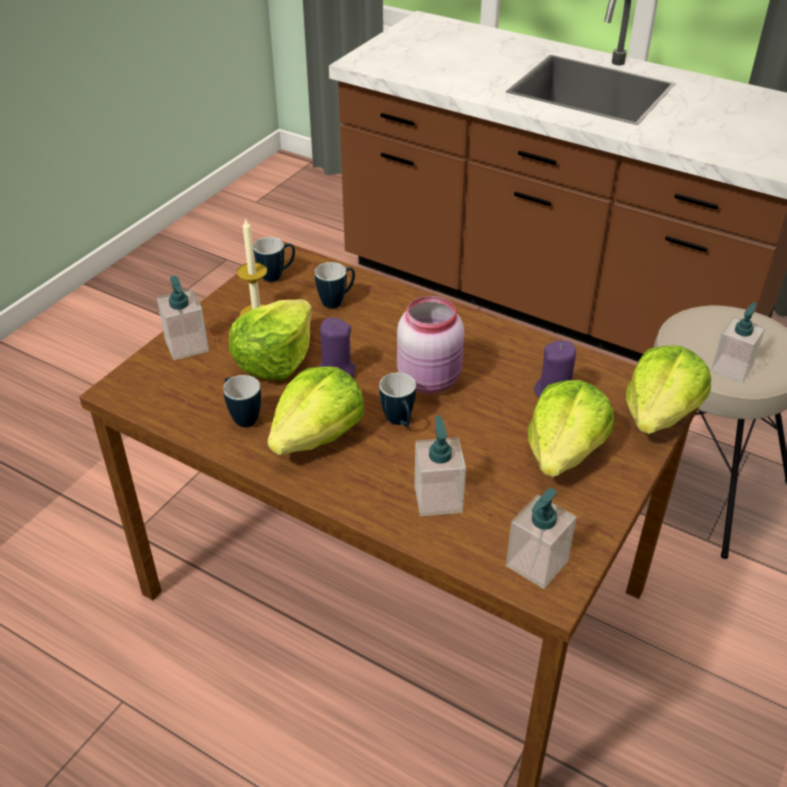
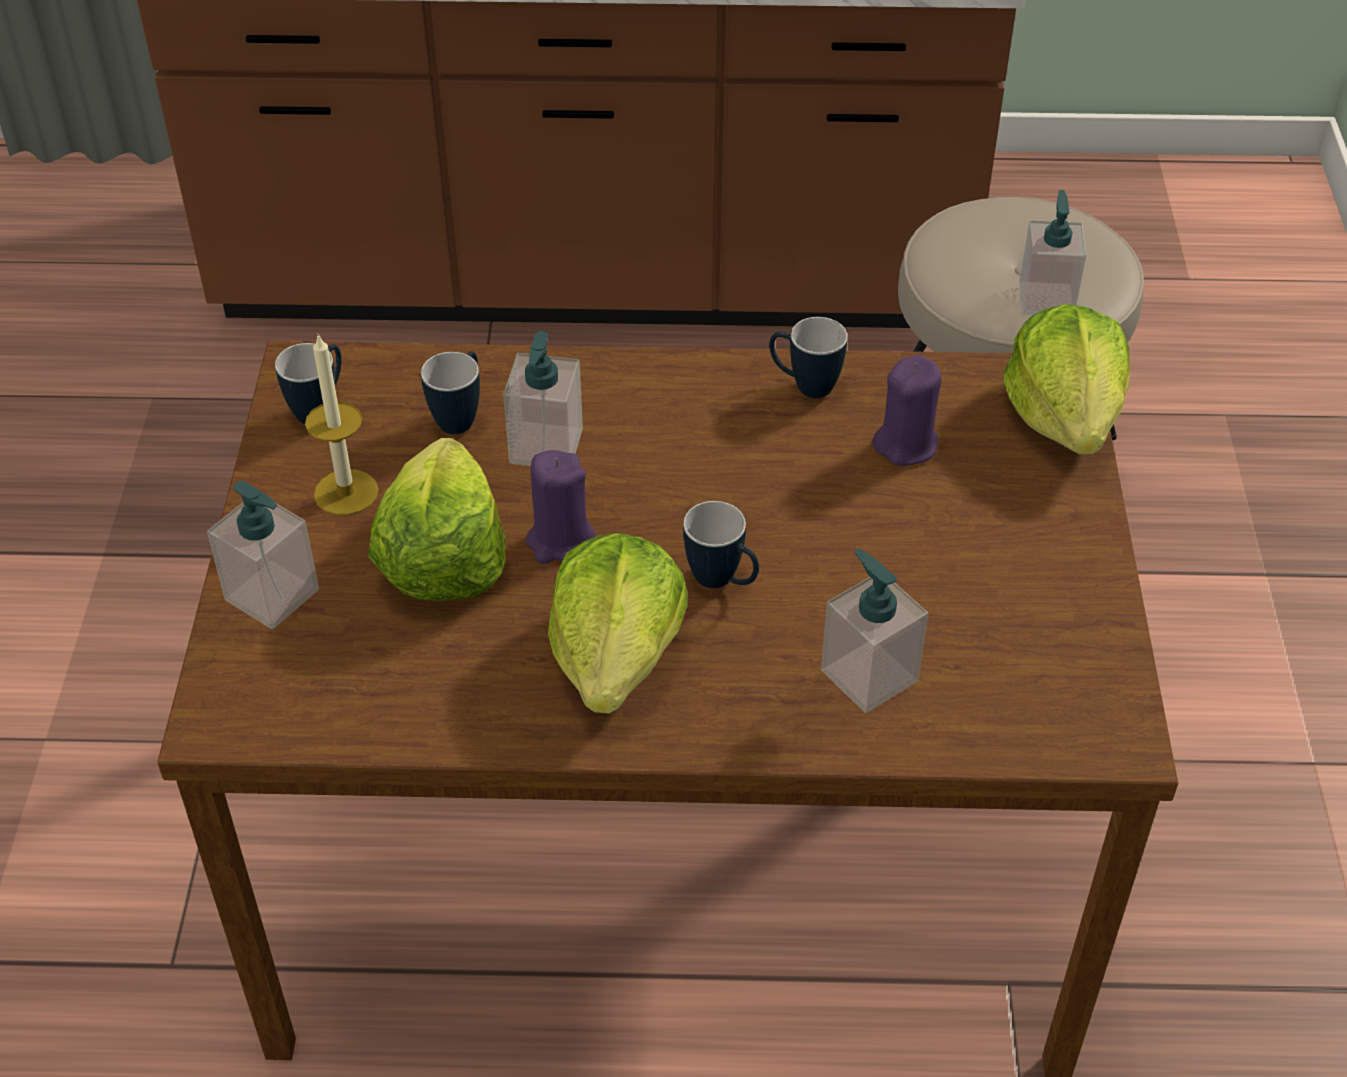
camera: 30 degrees left, 5 degrees up
(242, 417) = (472, 677): mug -> mug (804, 386)
(431, 379) = (712, 492): pink jar -> none
(536, 564) = (1069, 709): soap dispenser -> soap dispenser (546, 446)
(564, 451) = (984, 526): lettuce -> none

